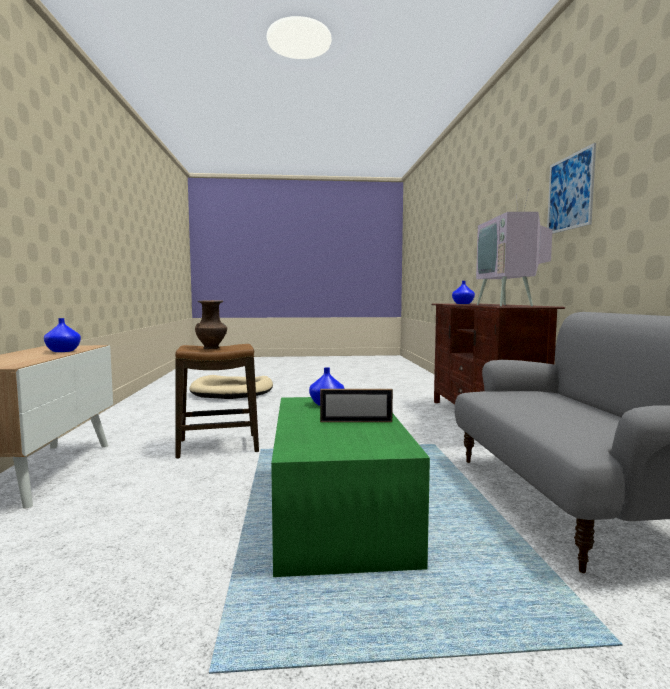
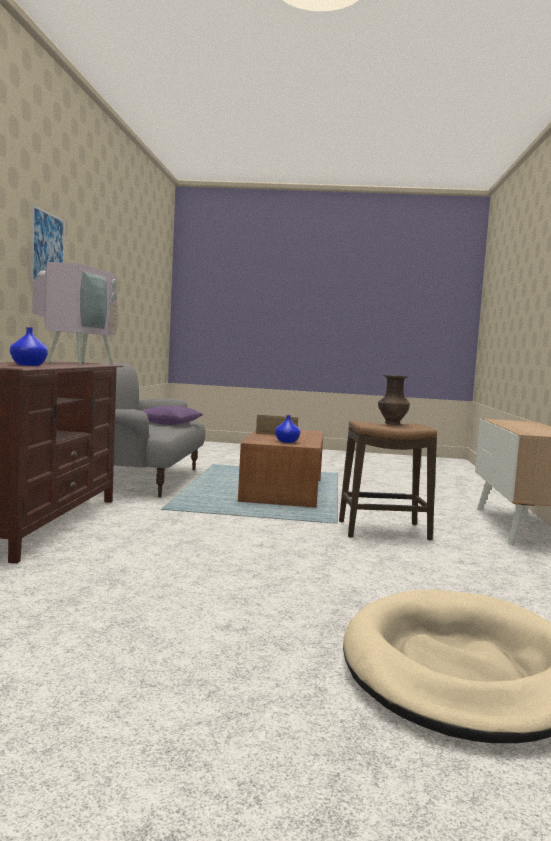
camera: 170 degrees left, 0 degrees up
(62, 351) = (523, 429): blue vase -> none
(339, 509) = (282, 490): green coffee table -> brown coffee table
(568, 422) = (167, 423): none -> purple pillow

